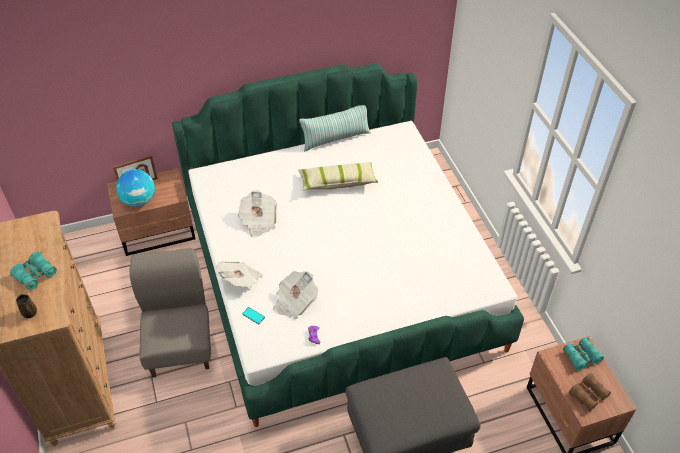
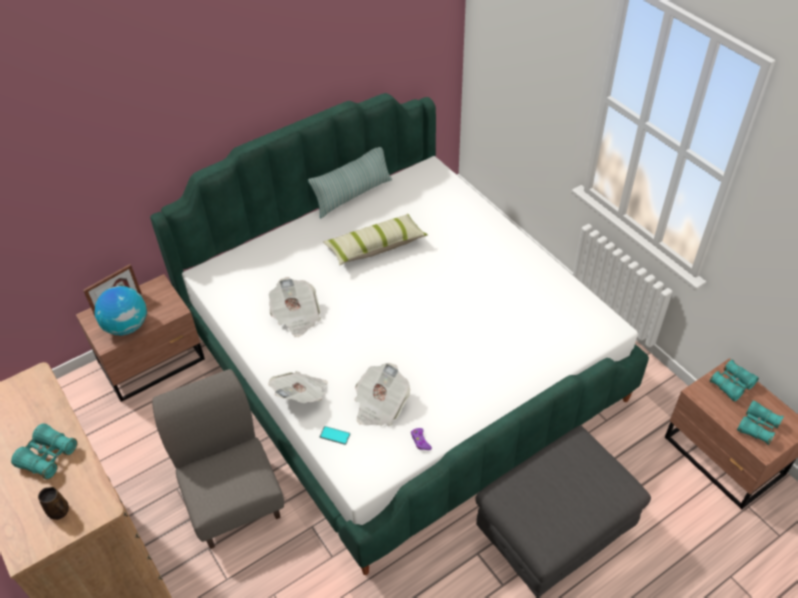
camera: 15 degrees left, 0 degrees up
(588, 395) = (757, 427): brown binoculars -> turquoise binoculars

